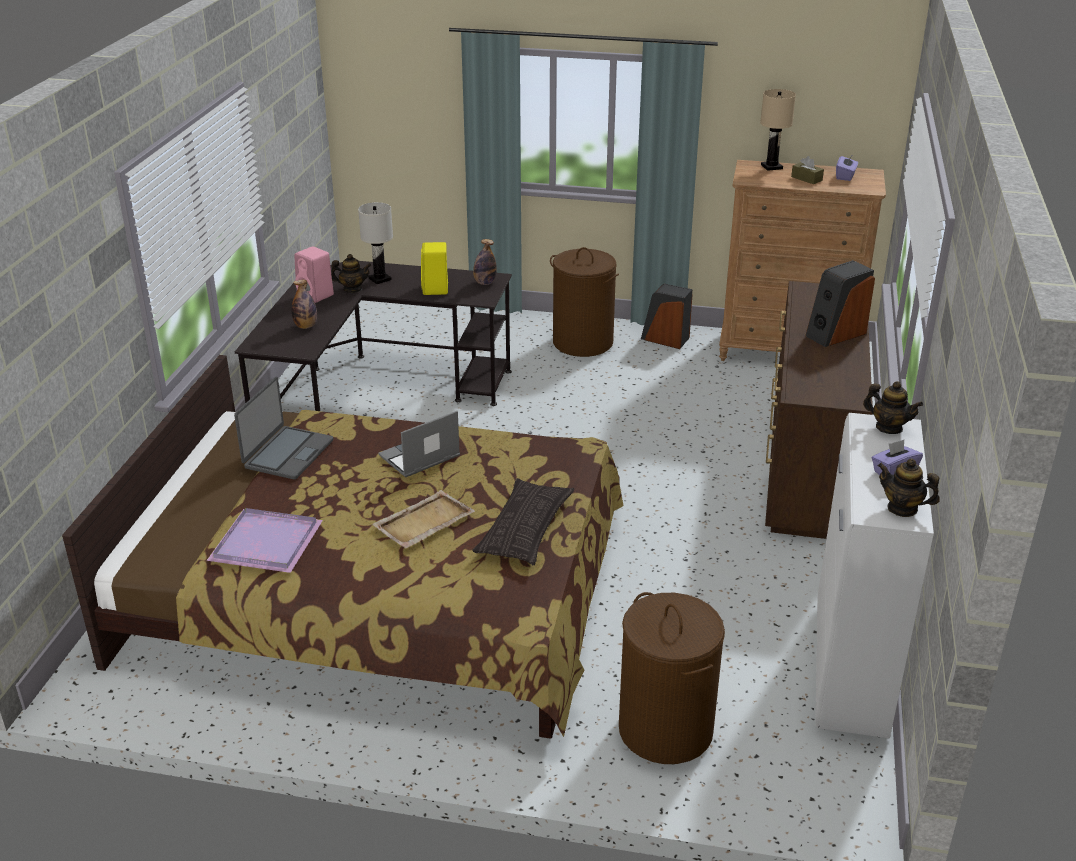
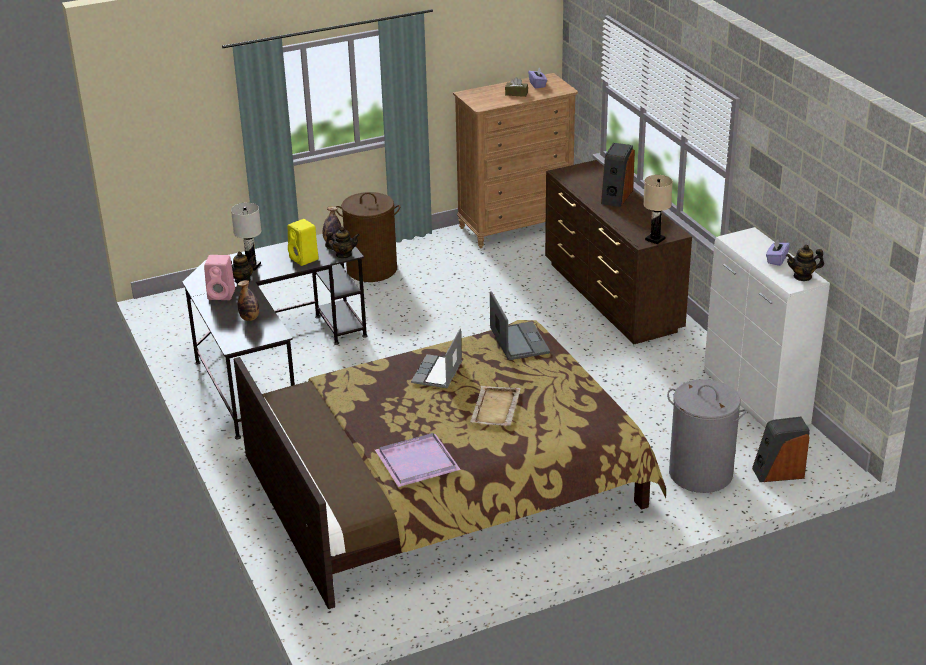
camera: 35 degrees left, 0 degrees up
(287, 454) = (348, 407): laptop -> laptop (518, 342)
(525, 528) = (558, 386): pillow -> none
(665, 339) = (425, 246): speaker -> speaker (778, 472)
(665, 730) = (700, 474): brown laundry basket -> grey laundry basket
(771, 167) = (483, 91): beige table lamp -> beige table lamp (655, 239)
(888, 428) = (745, 237): teapot -> teapot (343, 255)

